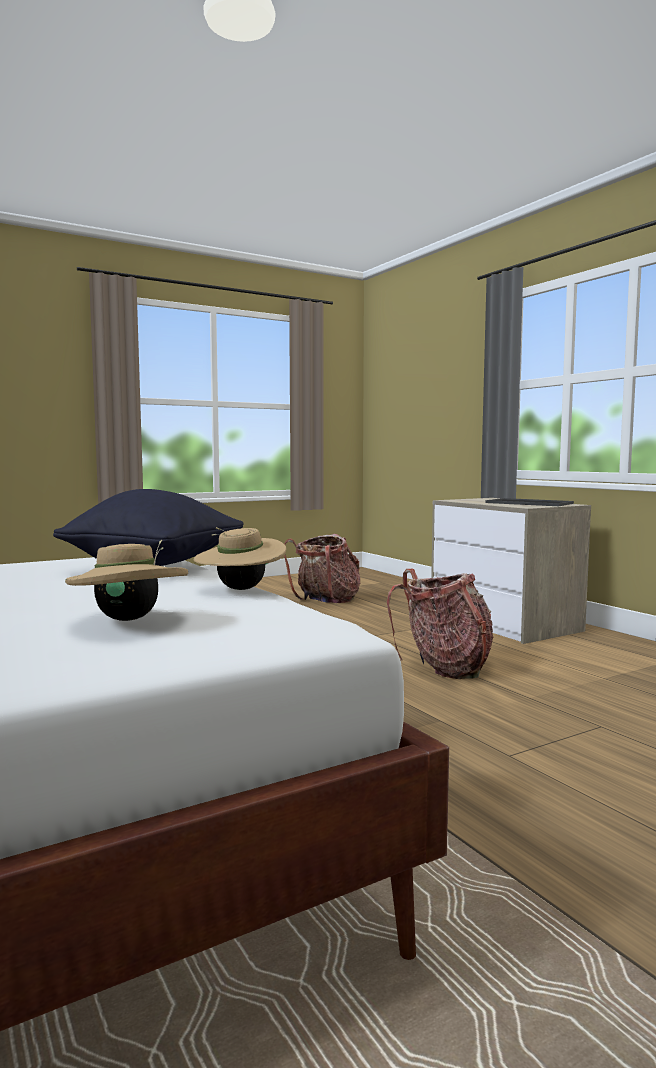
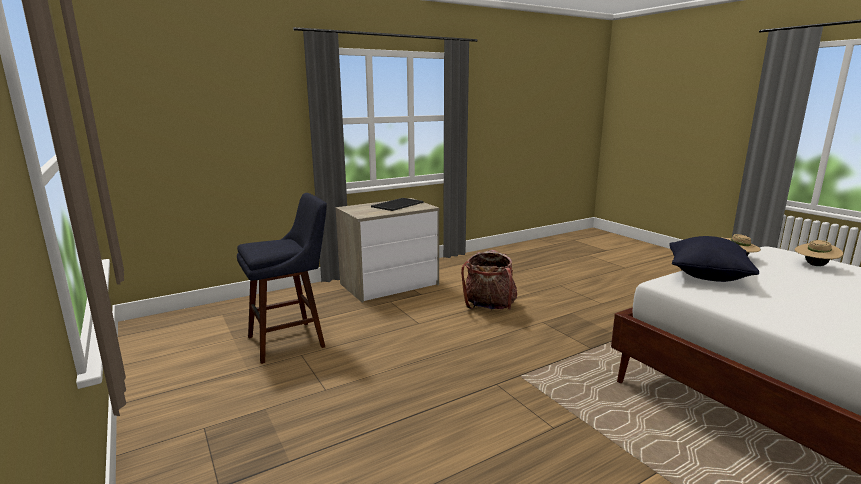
camera: 90 degrees left, 10 degrees up
(326, 600) = (291, 340): backpack -> blue stool

